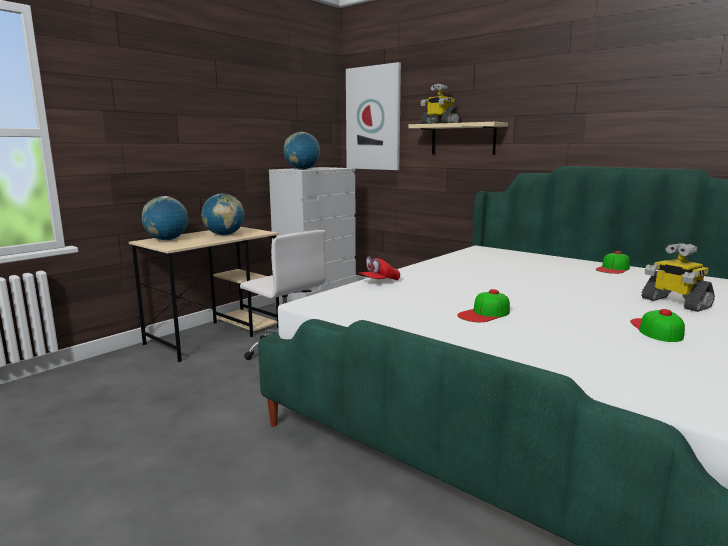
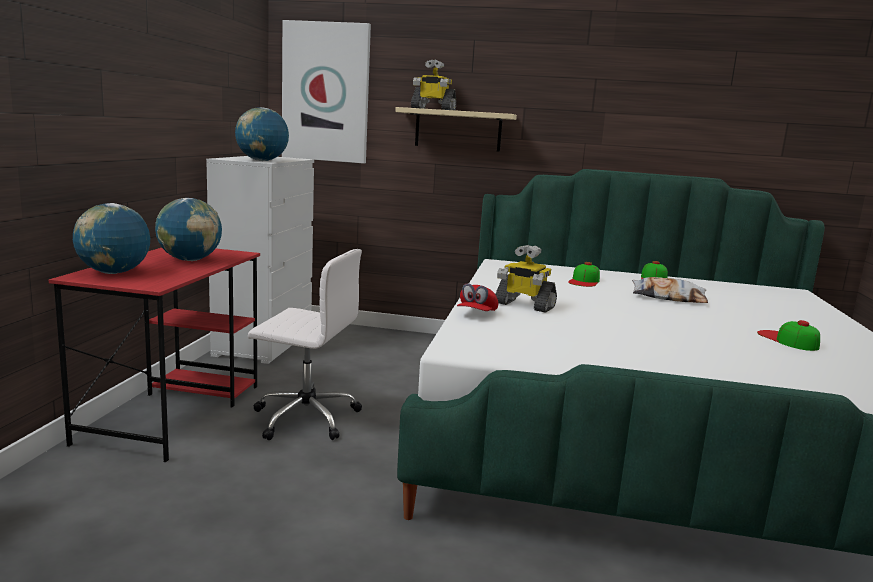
camera: 30 degrees left, 0 degrees up
(215, 335) = (173, 412): beige desk -> red desk
(484, 314) = (643, 341): cap -> cap (584, 281)
(595, 283) = (668, 297): none -> pillow
(674, 303) = (755, 312): toy robot -> toy robot (524, 305)

